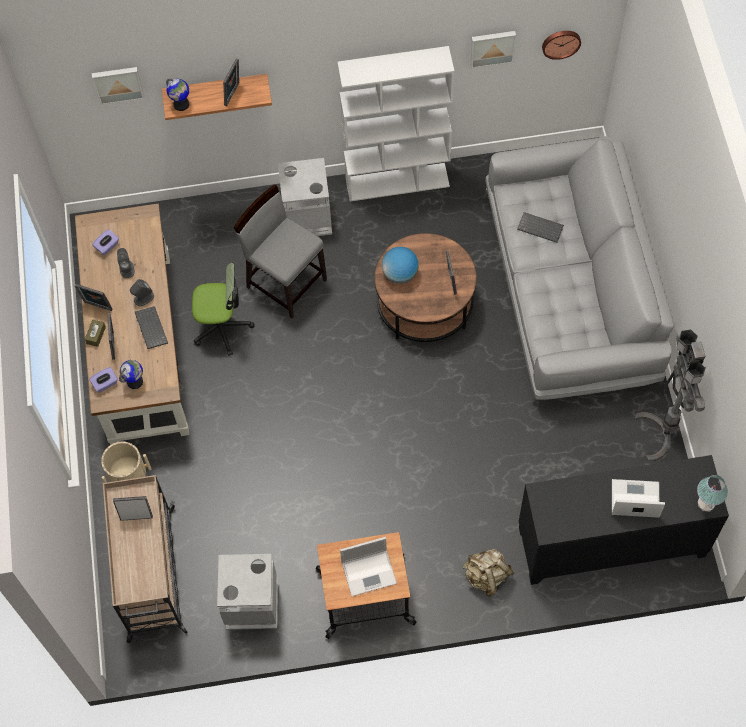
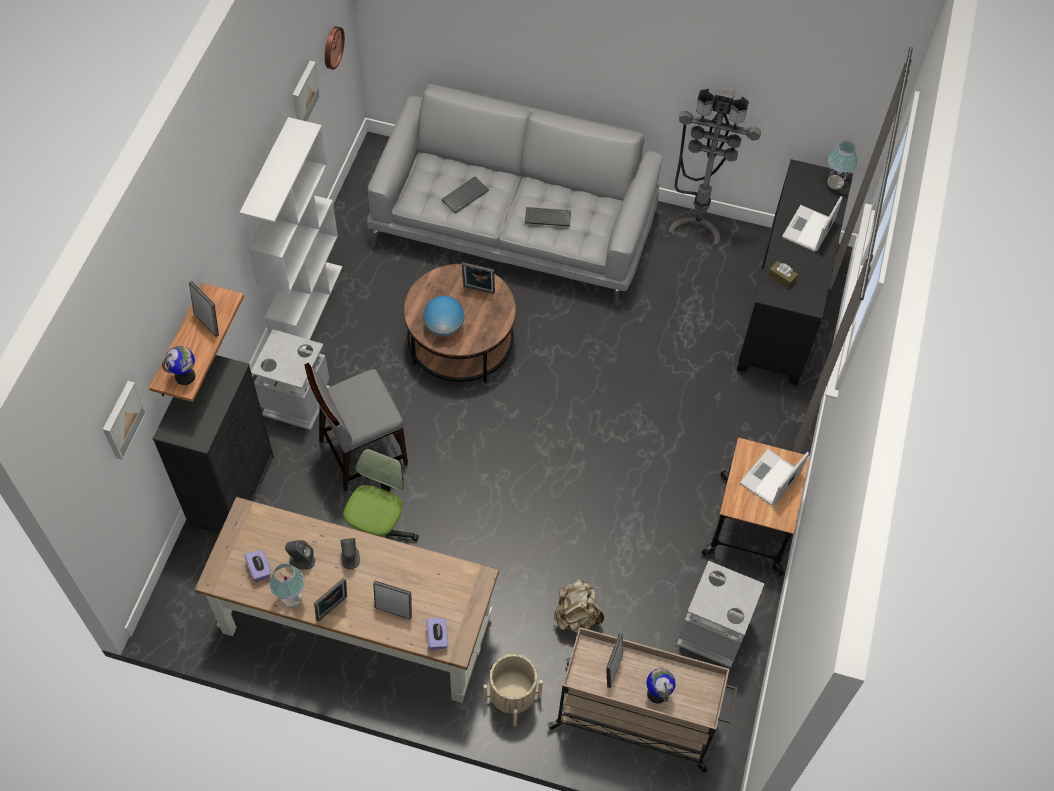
camera: 70 degrees left, 5 degrees down
(94, 277) = (291, 598): none -> table lamp
(96, 335) = (369, 624): brown tissue box -> brown tissue box (781, 278)
(135, 381) = (452, 605): globe -> globe (657, 693)
(150, 328) = (392, 565): keyboard -> keyboard (547, 218)
(211, 215) = (232, 489): none -> black dresser
(370, 572) = (770, 479): laptop -> laptop turned 150 degrees counterclockwise
(487, 577) = (774, 416): beige backpack -> beige backpack (576, 615)

